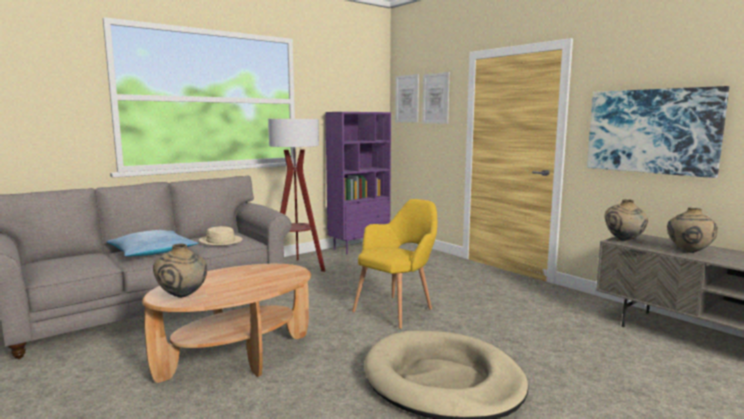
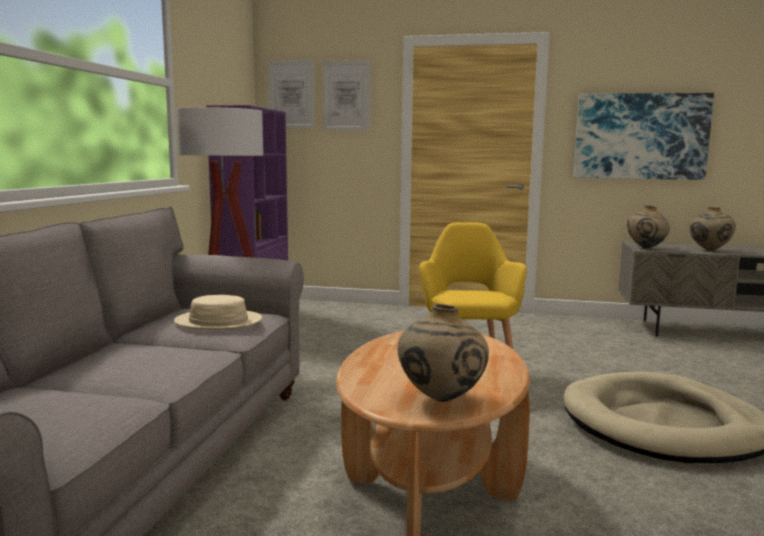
camera: 40 degrees left, 0 degrees up
(152, 252) = (137, 361): pillow -> none

